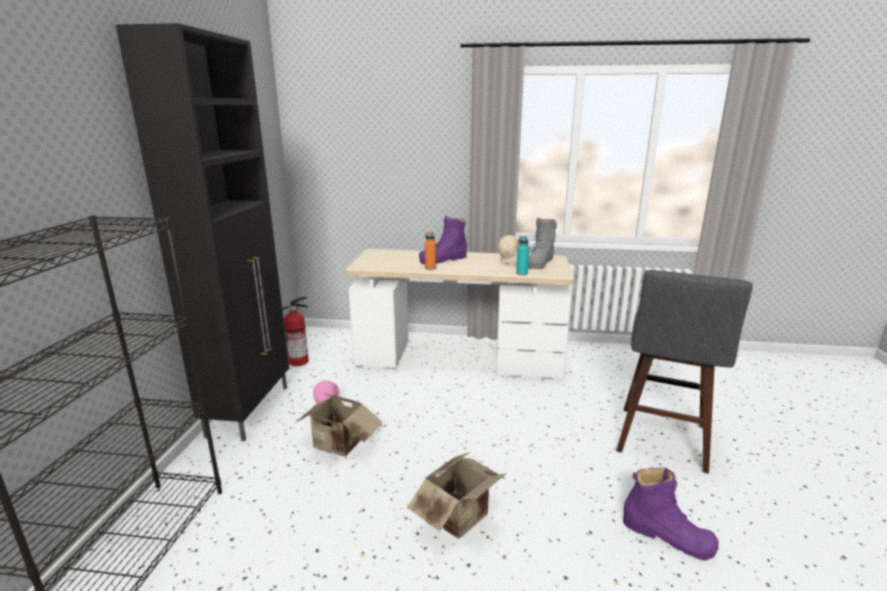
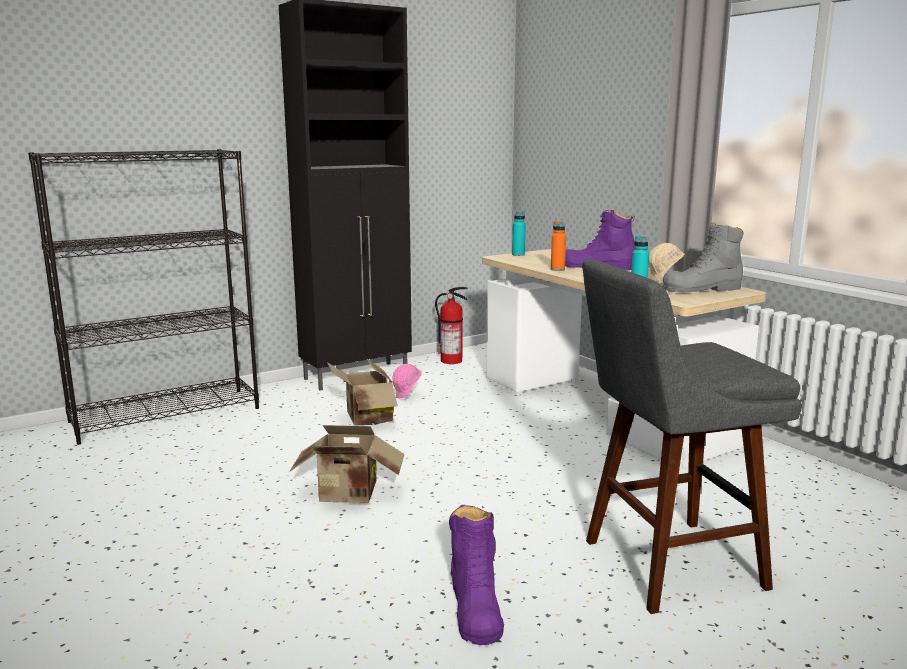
camera: 50 degrees right, 5 degrees down
(364, 261) = (518, 254): none -> turquoise bottle

